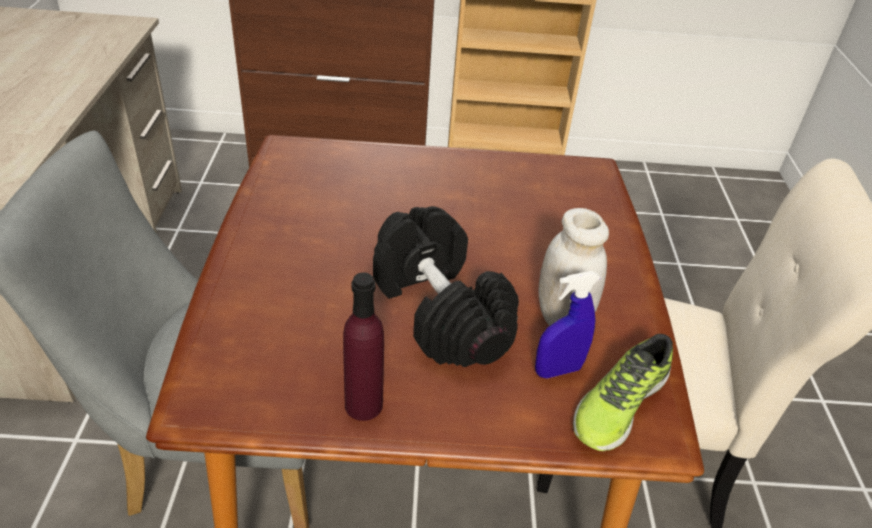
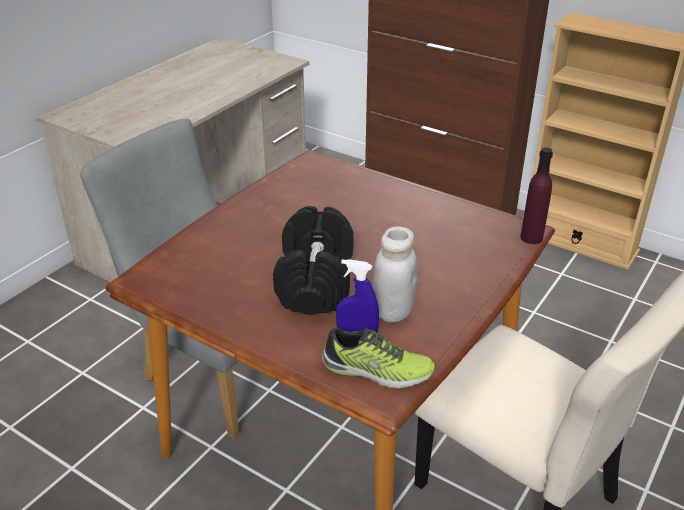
camera: 35 degrees right, 5 degrees down
(363, 405) = (222, 312): purple bottle -> purple bottle (531, 238)
(618, 404) = (376, 371): shoe -> shoe turned 150 degrees counterclockwise

